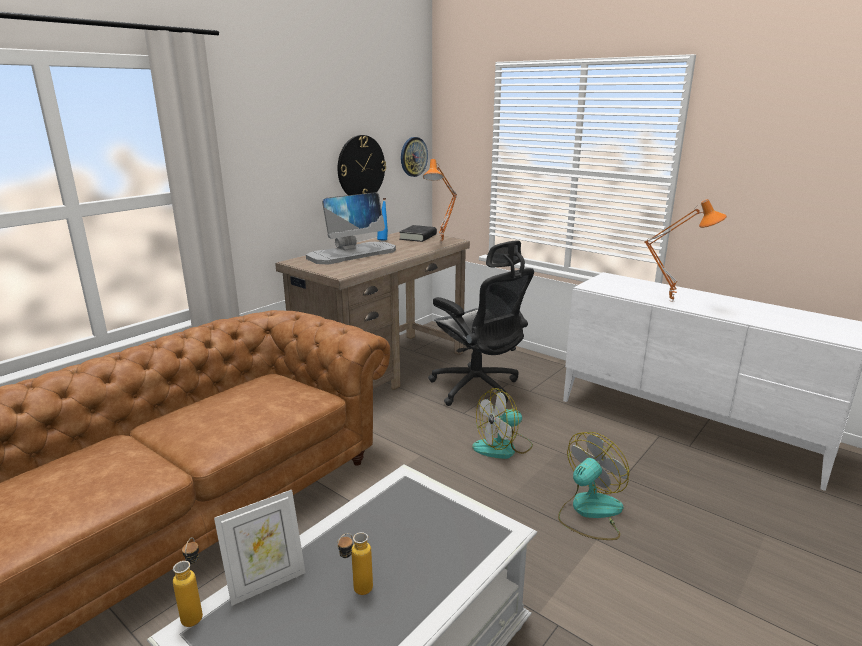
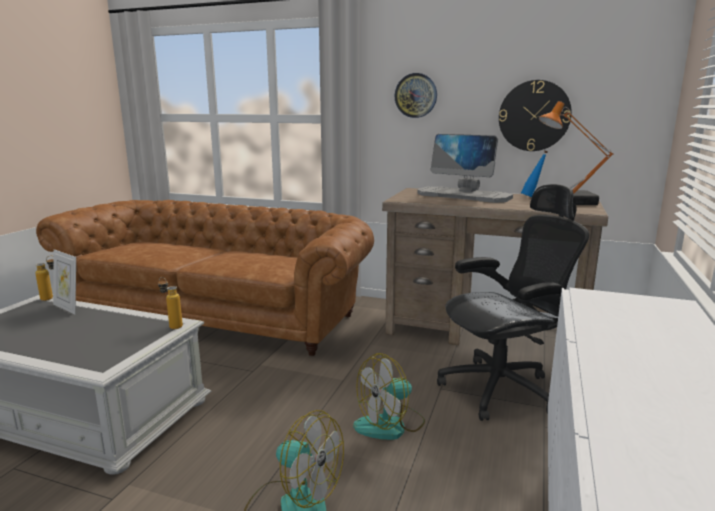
camera: 70 degrees right, 5 degrees down
(356, 592) = (50, 330): bottle -> bottle (172, 326)
(413, 156) = (631, 111): wall clock -> wall clock (416, 95)
(477, 389) = (503, 388): office chair -> office chair turned 150 degrees counterclockwise
(503, 447) = (390, 424): fan -> fan turned 75 degrees counterclockwise
(672, 301) = (623, 354): orange table lamp -> none

